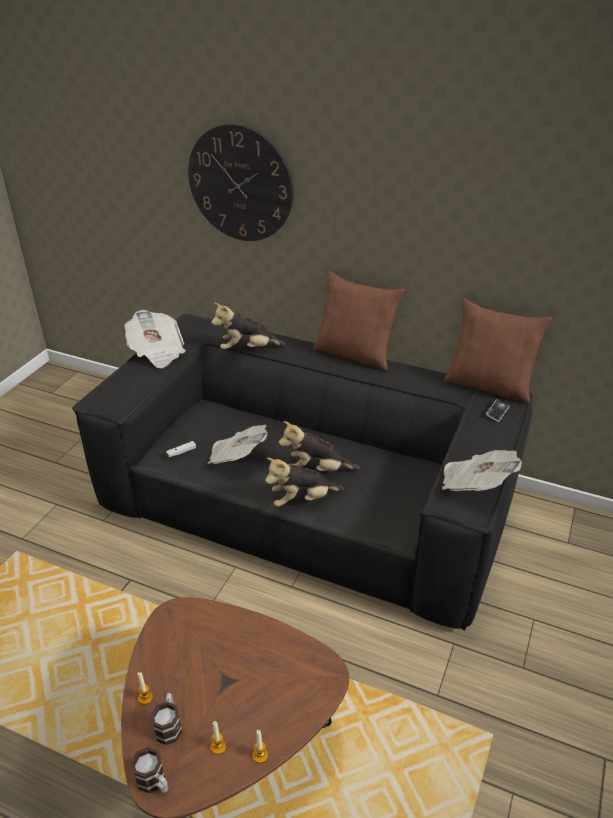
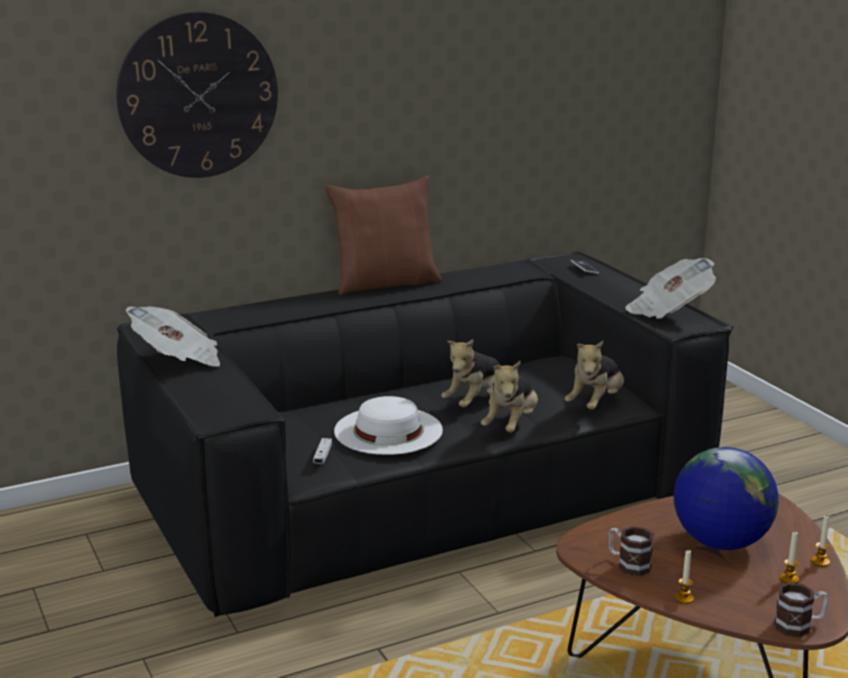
camera: 50 degrees left, 15 degrees down
(169, 725) = (735, 596): mug -> mug (628, 564)
(237, 457) = (388, 430): newspaper -> white hat
(239, 682) = (720, 542): none -> globe
(247, 349) = (273, 319): plush toy -> plush toy (596, 403)
(489, 385) = (539, 259): brown pillow -> none

